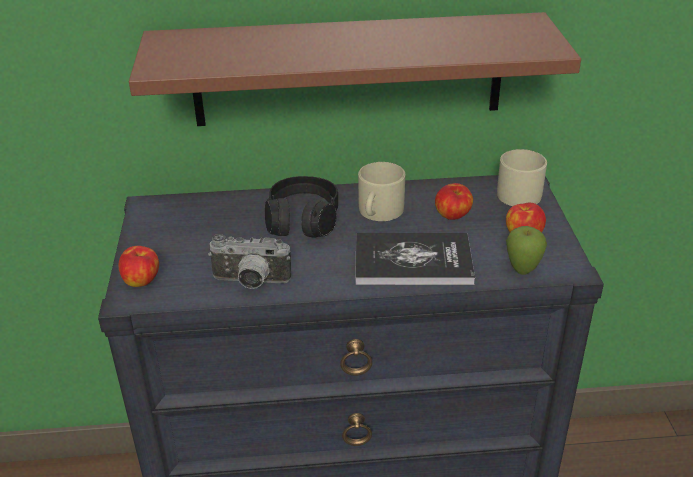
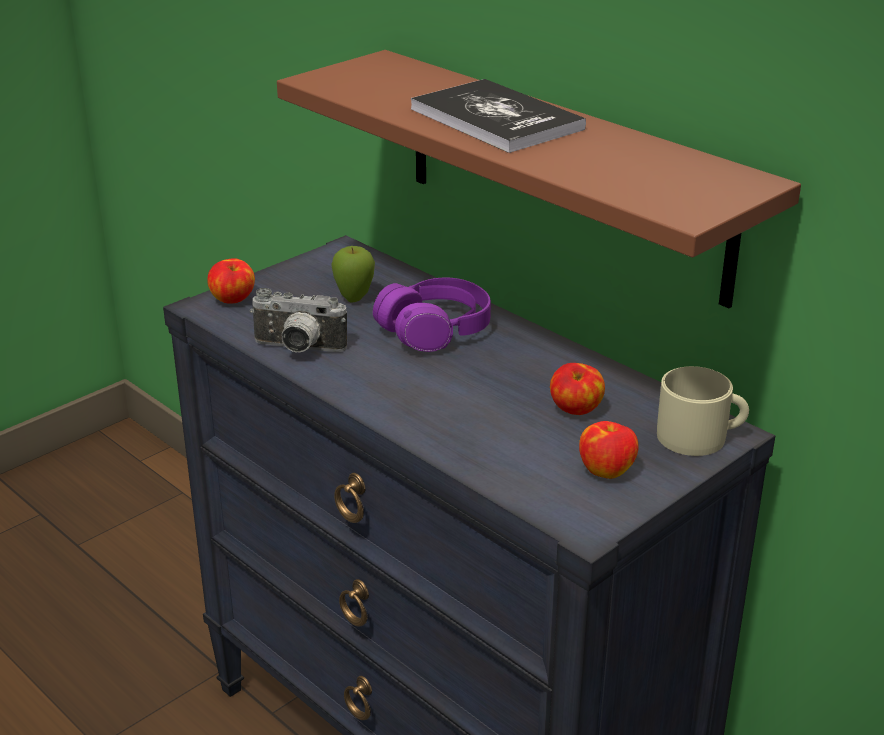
camera: 50 degrees right, 5 degrees down
(250, 283) = (297, 350): camera -> camera turned 45 degrees counterclockwise
(302, 220) = (435, 330): black headphones -> purple headphones
(378, 211) = (515, 364): beige mug -> none
(413, 261) = (454, 419): book -> book (496, 119)
(522, 270) = (535, 495): apple -> apple (354, 299)

